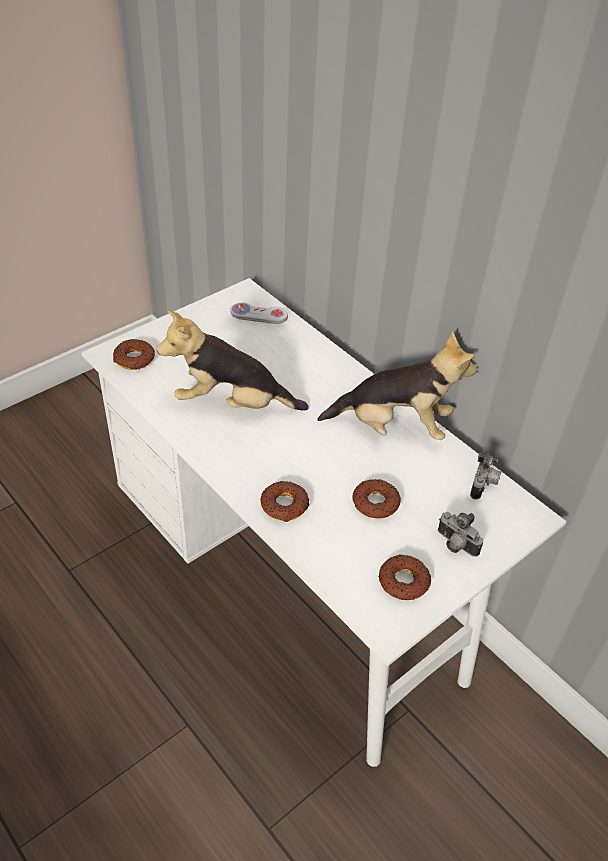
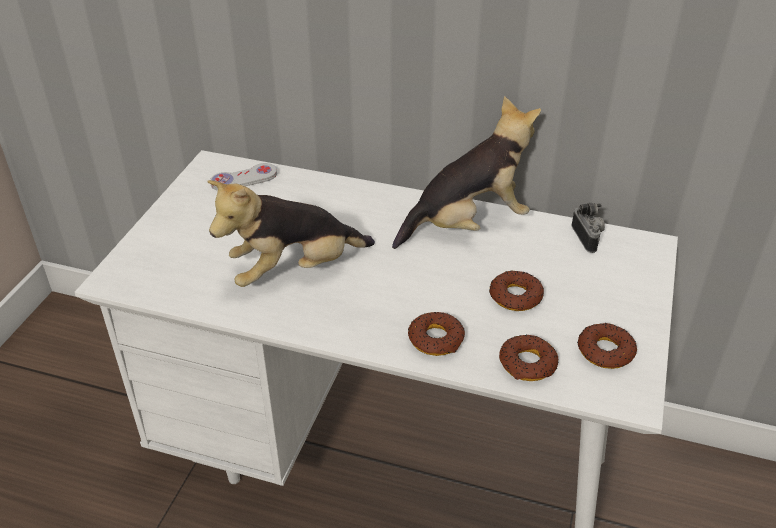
camera: 30 degrees left, 5 degrees down
(134, 359) = (146, 273): donut -> donut (527, 363)
(455, 545) = (615, 298): camera -> none

